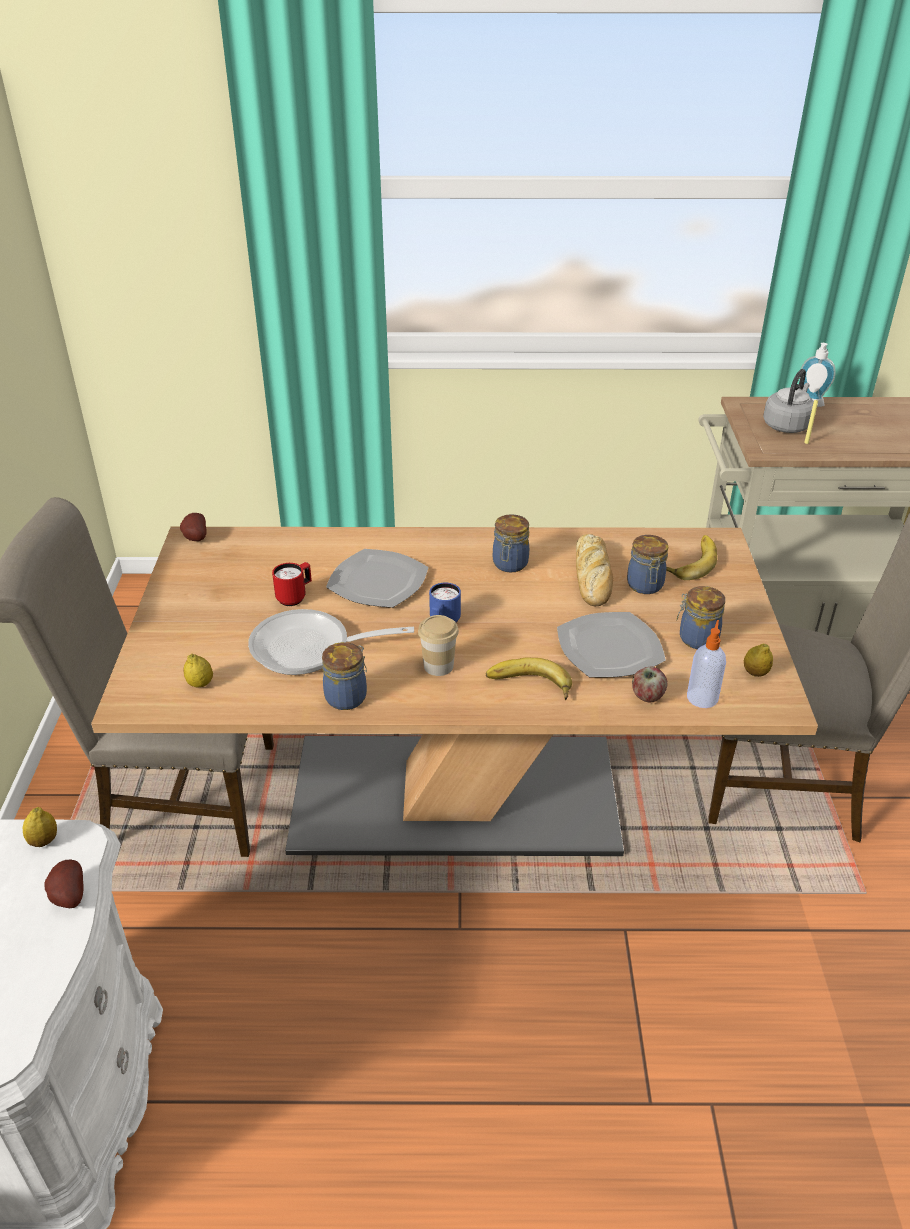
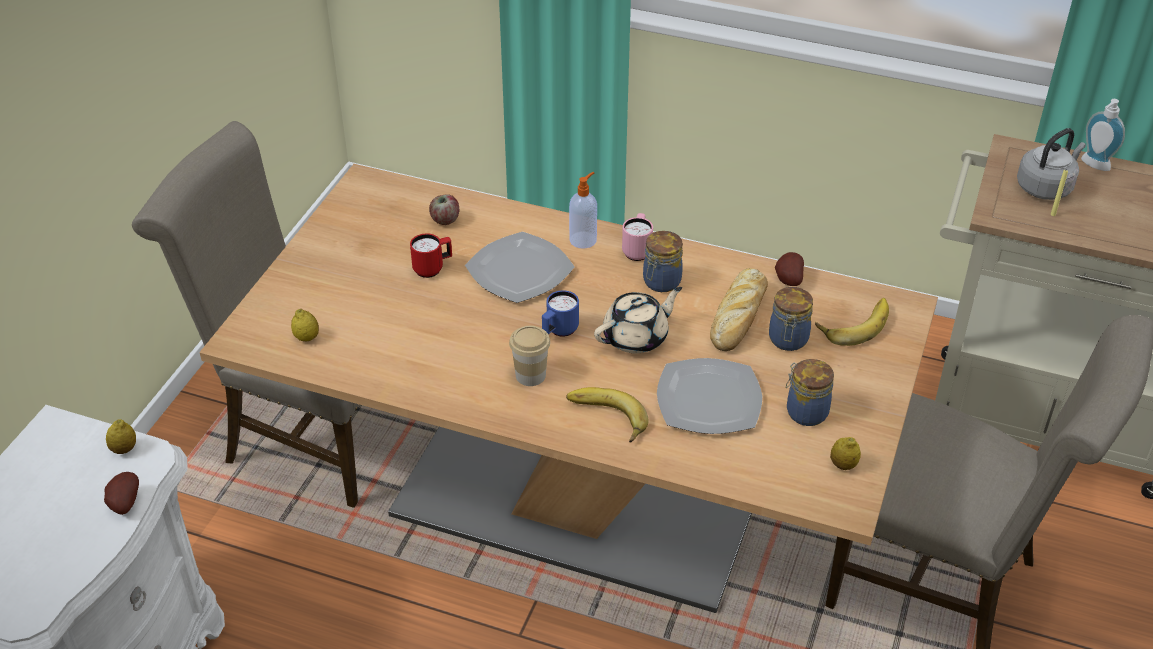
camera: 20 degrees right, 5 degrees up
(195, 538) = (370, 182): potato -> potato (787, 280)
(309, 649) = (420, 327): frying pan -> none
(347, 697) = (430, 385): jar -> none
(474, 544) = (637, 250): none -> pink mug
(515, 612) = (636, 337): none -> beige teapot
(647, 696) = (716, 460): apple -> apple (445, 220)
(702, 697) = (771, 475): soap dispenser -> soap dispenser (583, 239)

